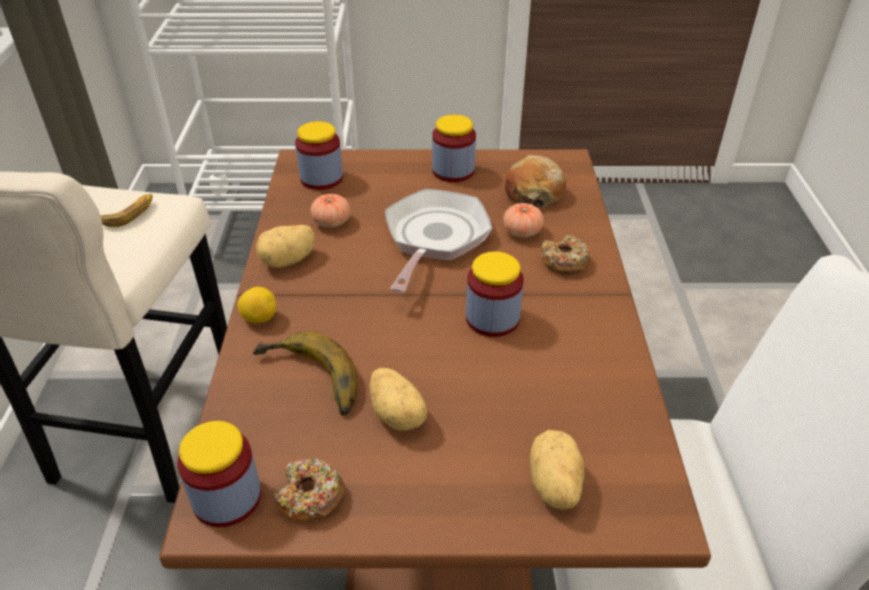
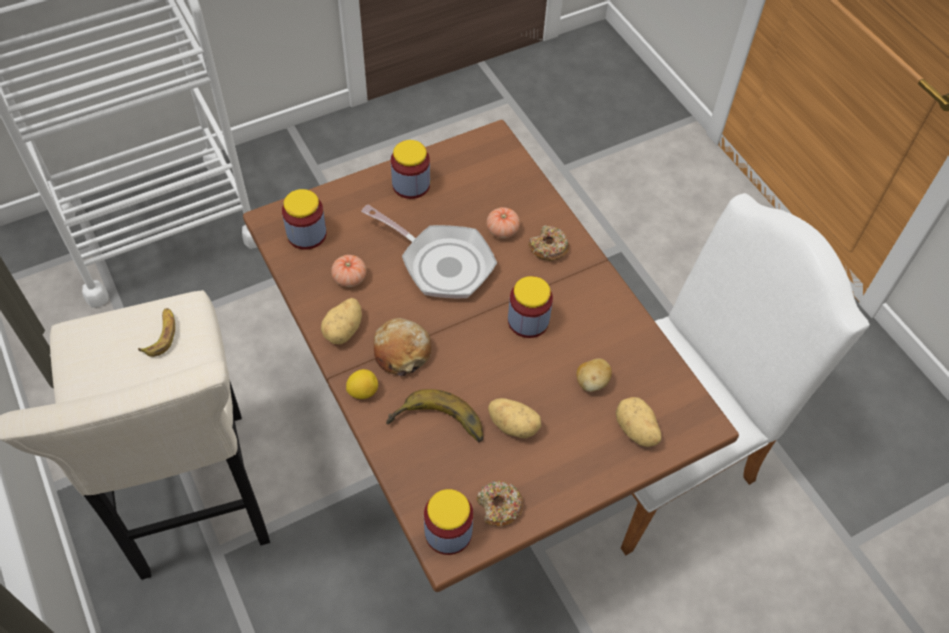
camera: 30 degrees left, 15 degrees up
(434, 239) = (441, 263): frying pan -> frying pan turned 135 degrees clockwise
(528, 407) = (591, 382): none -> potato
(534, 192) = (488, 185): bread -> bread (401, 352)

